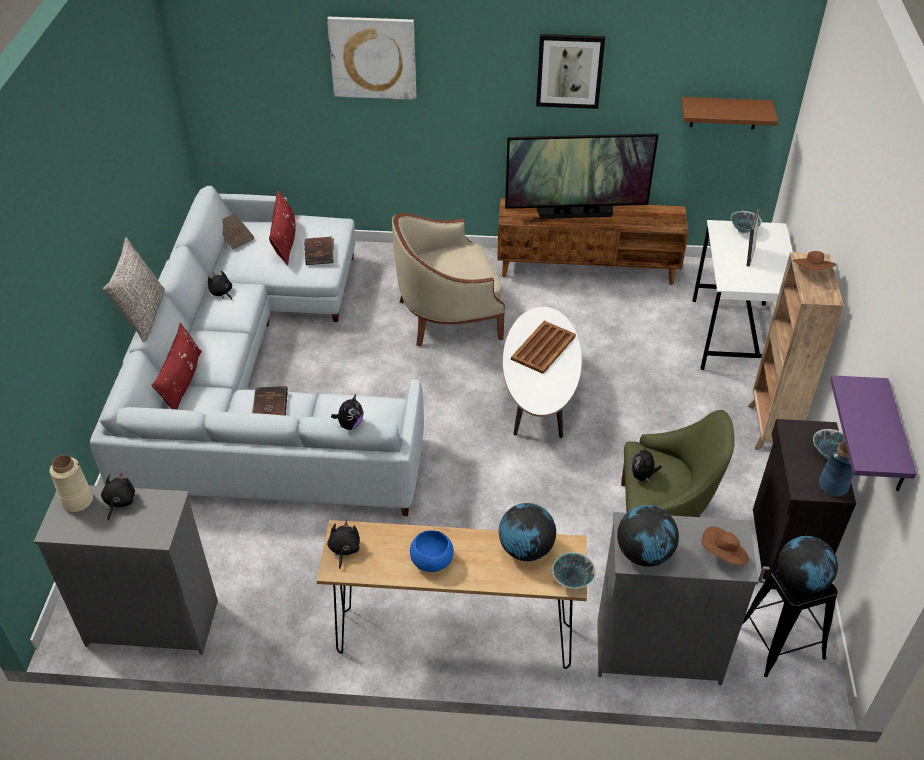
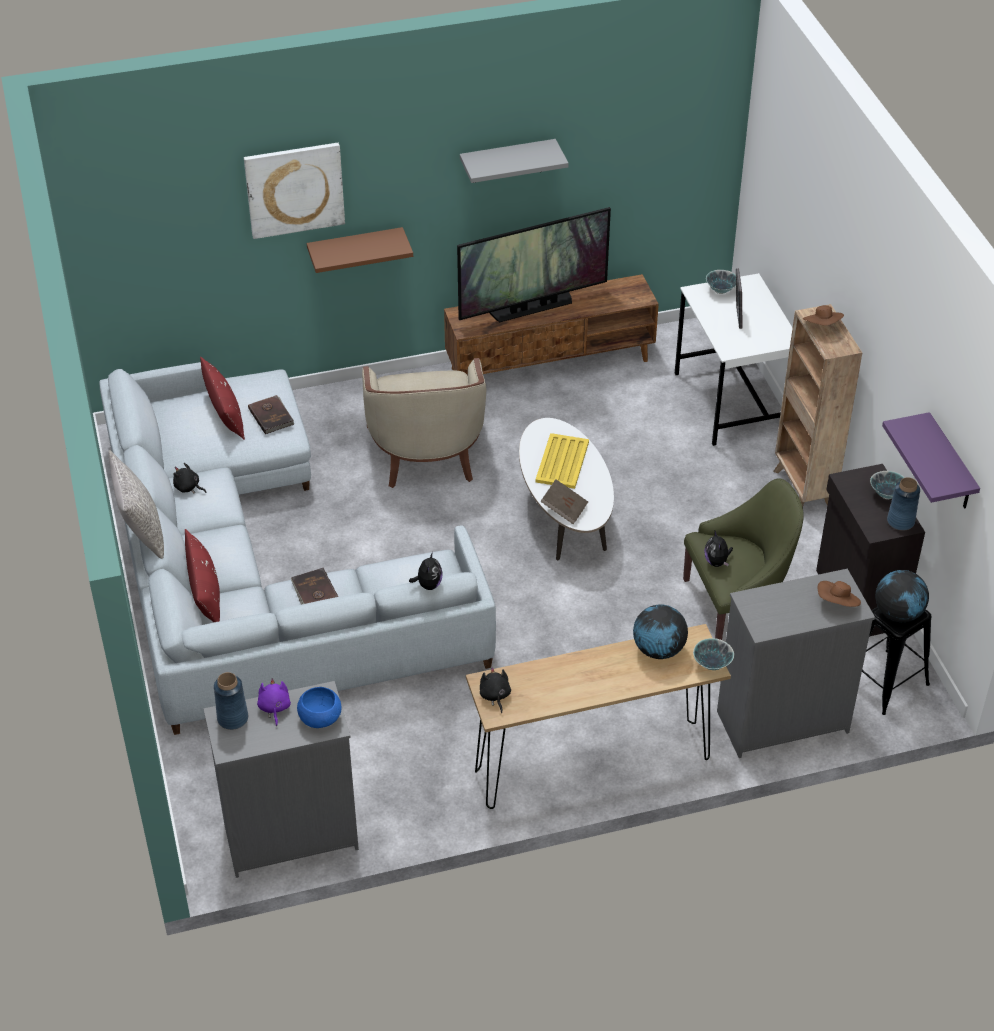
camera: 20 degrees left, 0 degrees up
(77, 501) = (232, 718): beige vase -> blue vase
(119, 502) = (274, 708): black plush toy -> purple plush toy
(235, 238) = (166, 423): brown book -> brown book (564, 509)
(432, 560) = (580, 682): blue bowl -> blue bowl (320, 717)
(448, 315) = (426, 452): beige armchair -> beige armchair turned 60 degrees counterclockwise
(544, 347) = (562, 461): brown tray -> yellow tray
(569, 71) = (507, 161): picture -> grey shelf
(644, 553) = (772, 620): globe -> none
(724, 113) = (670, 171): brown shelf -> brown shelf (355, 249)

